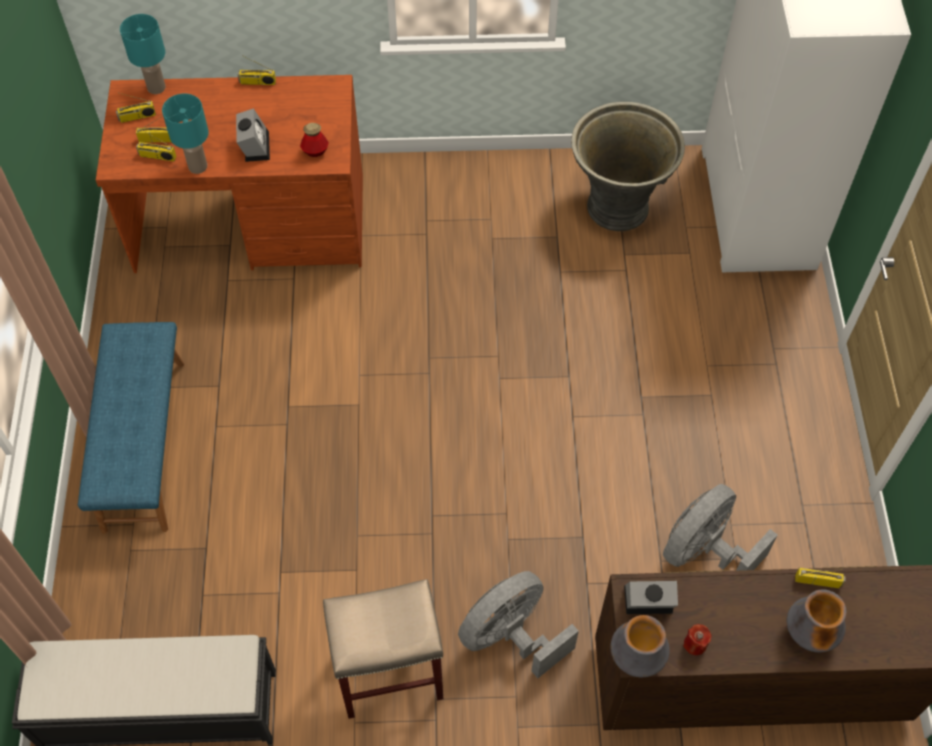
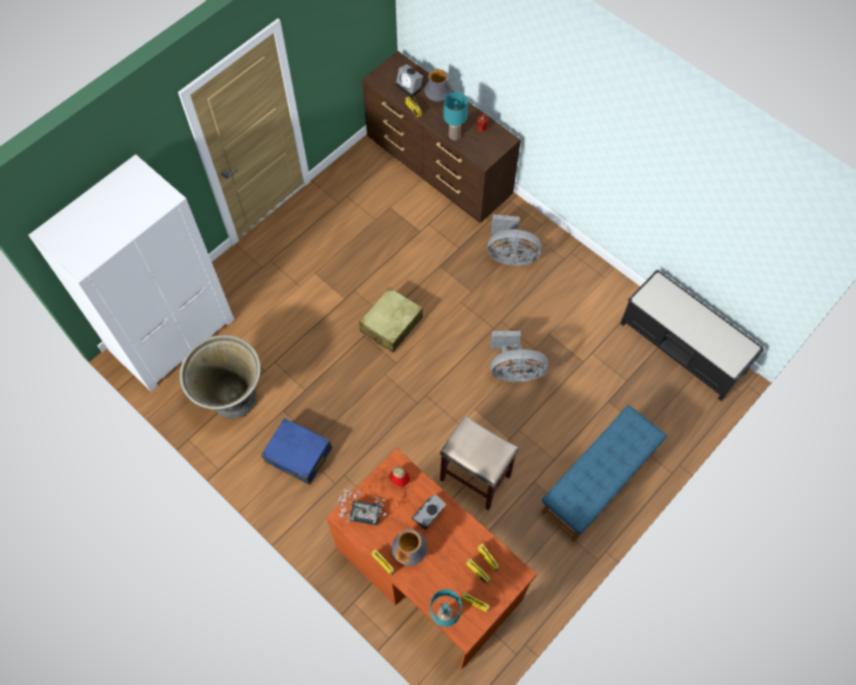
camera: 135 degrees left, 5 degrees up
(197, 167) = (472, 529): turquoise table lamp -> turquoise table lamp (454, 135)
(321, 101) = (362, 513): none -> potted plant
(388, 675) = (574, 282): beige stool -> beige stool (476, 477)
(491, 214) = (298, 455): none -> blue suitcase
(554, 413) = (391, 324): none -> beige suitcase
(636, 658) = (508, 140): vase -> vase (409, 551)
(646, 602) = (483, 152): alarm clock -> alarm clock (410, 87)
(704, 550) = (398, 220): grey fan -> grey fan (514, 371)

